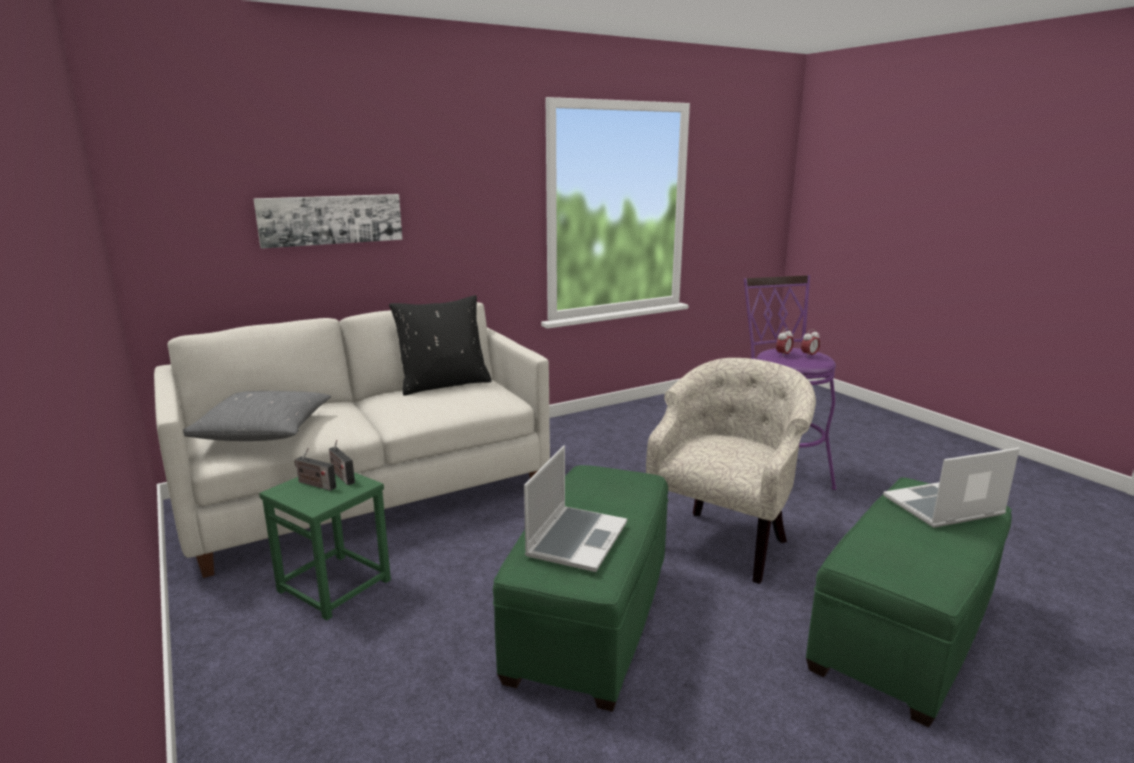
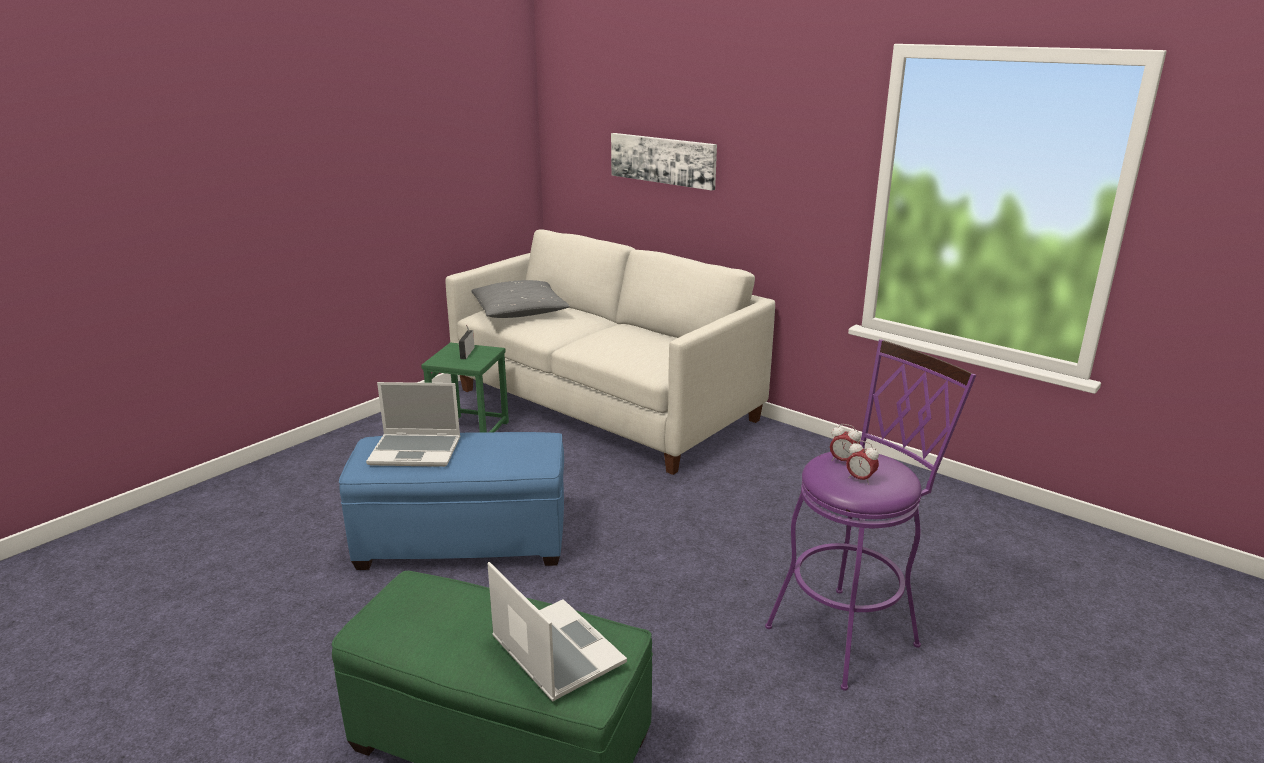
camera: 70 degrees right, 5 degrees up
(341, 476) = (484, 356): radio -> none
(443, 384) = (669, 338): black pillow -> none
(590, 619) = (464, 541): green ottoman -> blue ottoman
(725, 541) = (634, 600): beige armchair -> none

